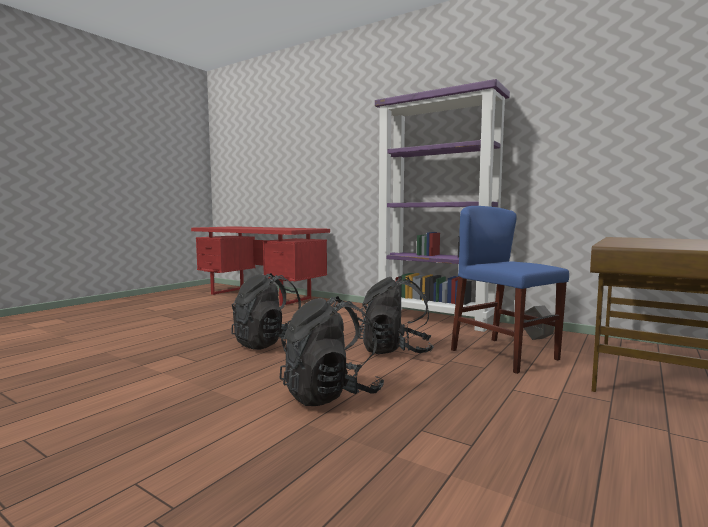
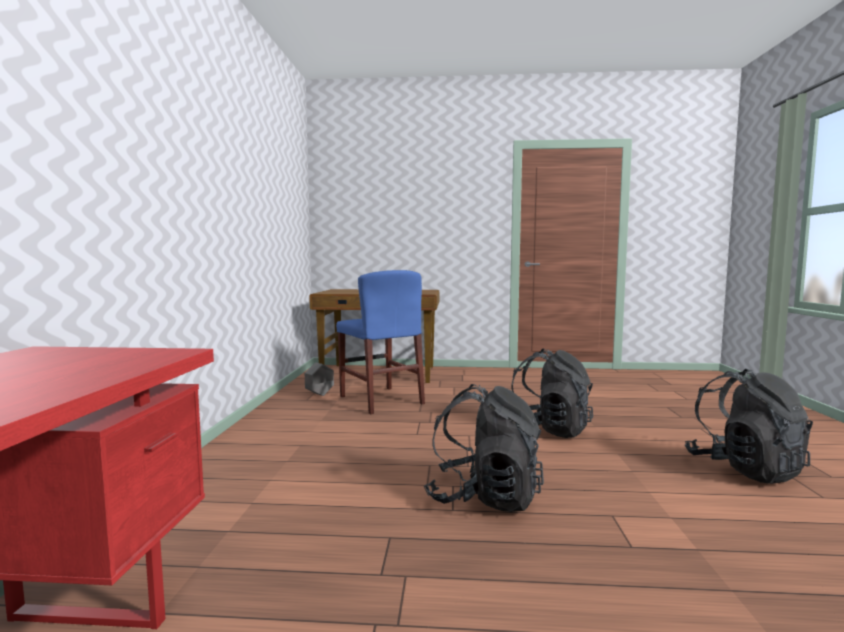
camera: 120 degrees left, 0 degrees up
(395, 350) = (417, 430): black backpack -> black backpack (744, 469)
(436, 319) = (256, 433): purple bookcase -> none
(504, 354) = (381, 400): blue chair -> blue chair turned 60 degrees counterclockwise

